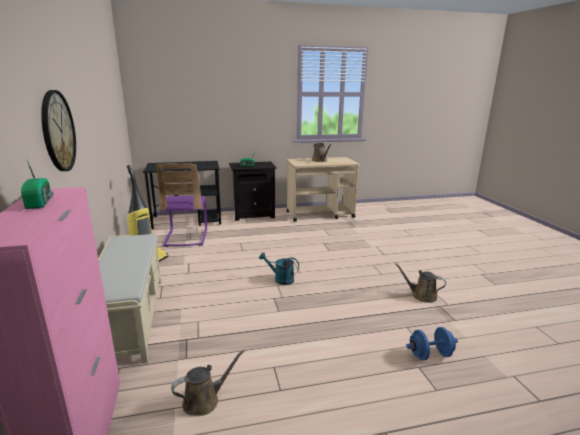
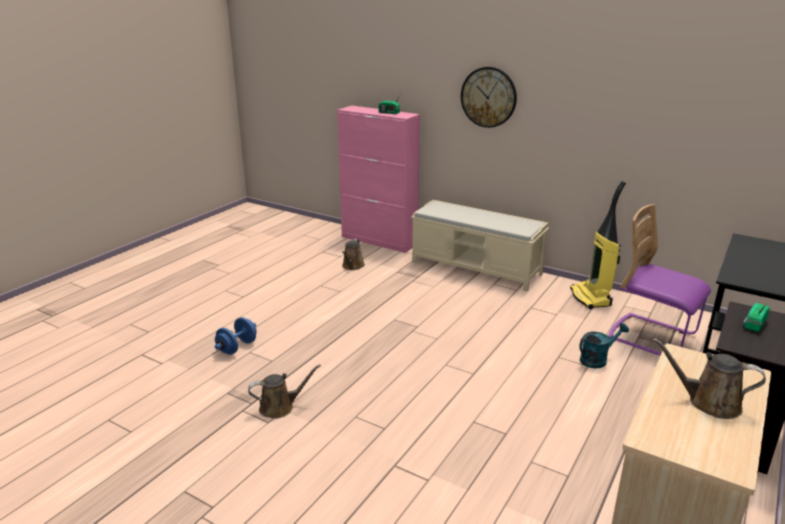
camera: 135 degrees right, 5 degrees up
(280, 279) = (446, 345): turquoise watering can -> turquoise watering can (597, 359)

